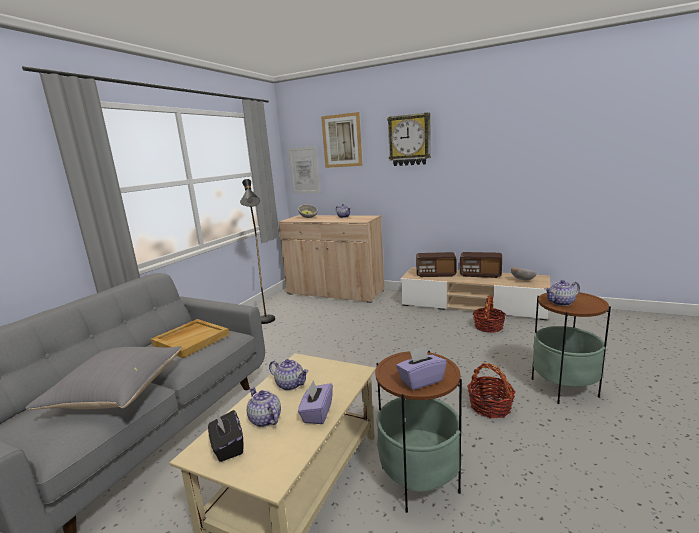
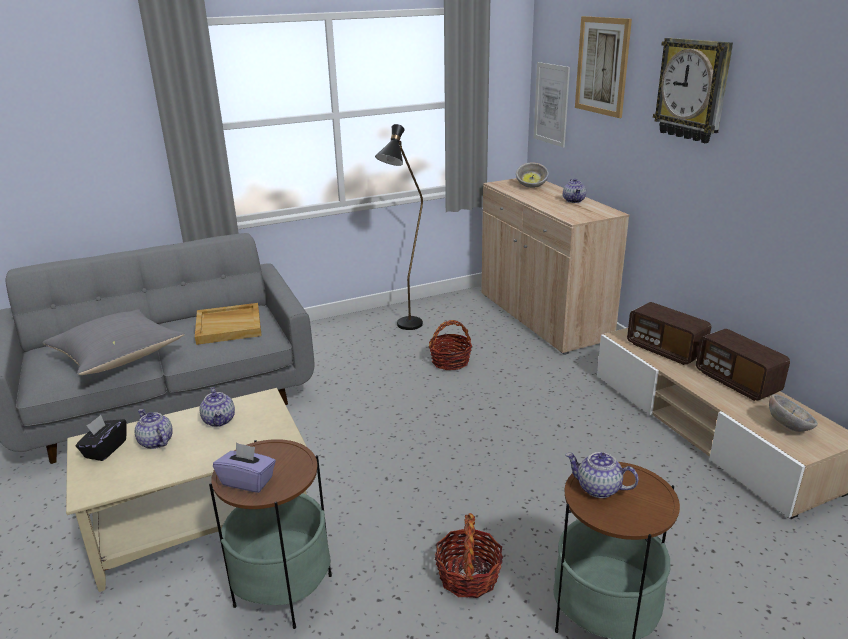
camera: 40 degrees right, 10 degrees up
(264, 419) = (155, 442): teapot -> teapot turned 45 degrees counterclockwise
(317, 413) = (190, 461): purple tissue box -> none
(488, 327) = (665, 476): basket -> basket (450, 361)

